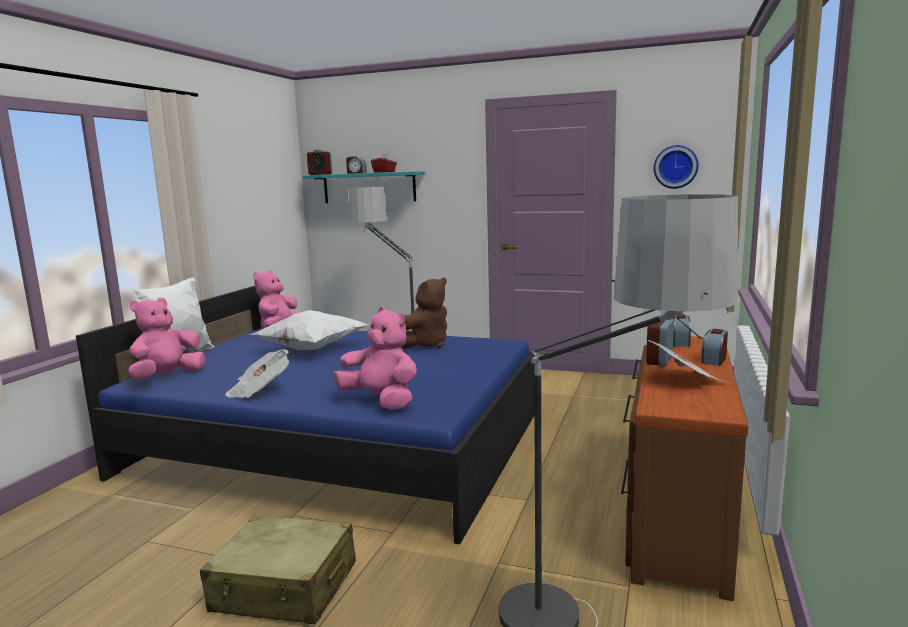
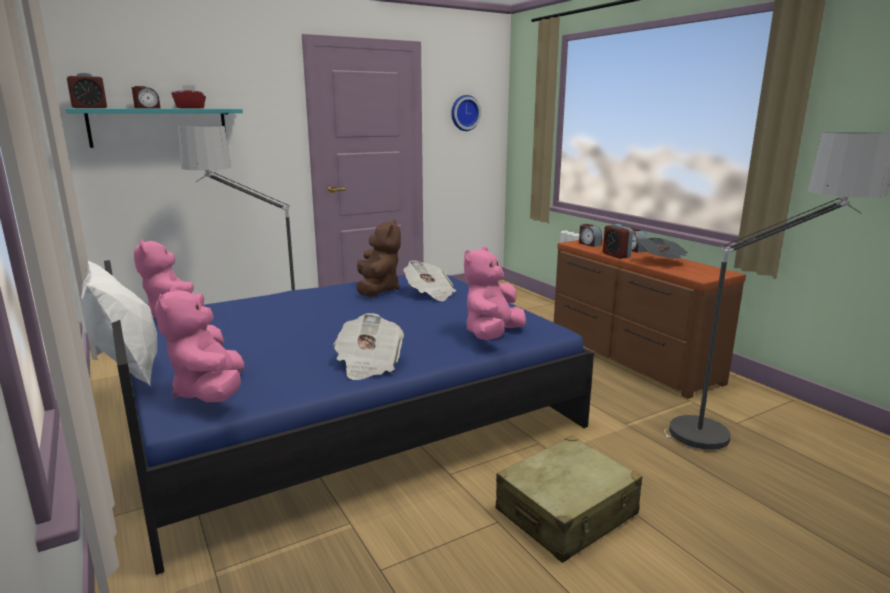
camera: 50 degrees left, 5 degrees up
(310, 349) = (282, 321): white pillow -> none
(381, 401) = (492, 335): pink plush toy -> pink plush toy turned 45 degrees counterclockwise
(447, 357) = (430, 294): none -> newspaper

